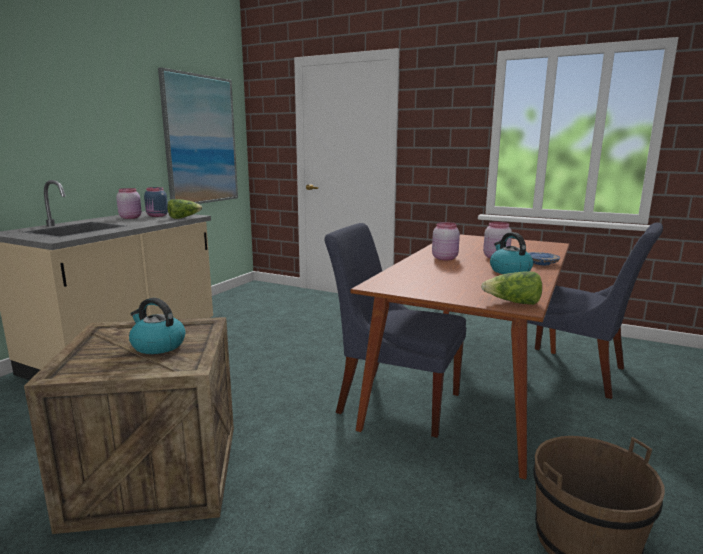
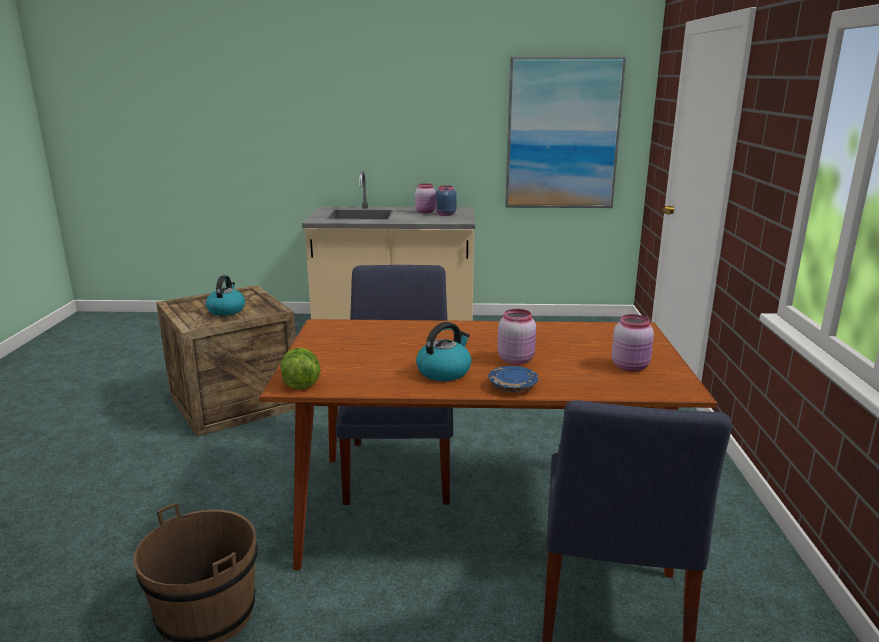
camera: 65 degrees right, 5 degrees up
(184, 217) = (448, 221): lettuce -> none
(445, 258) = (476, 336): pink jar -> pink jar (631, 367)

